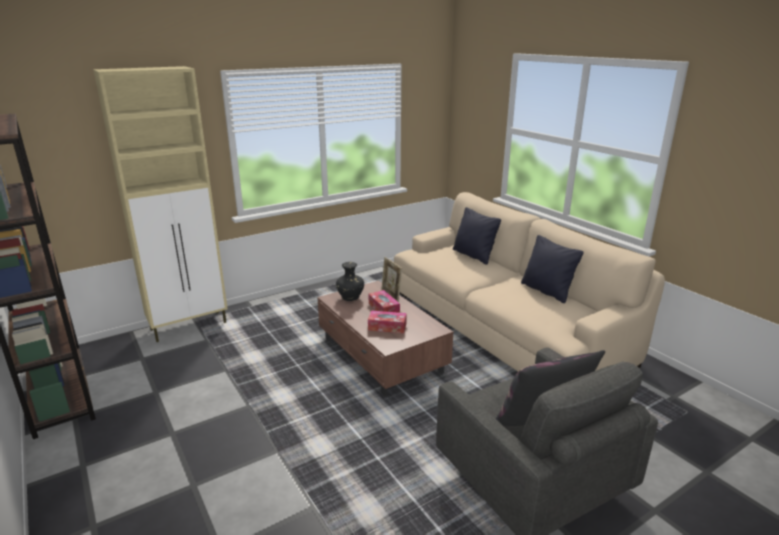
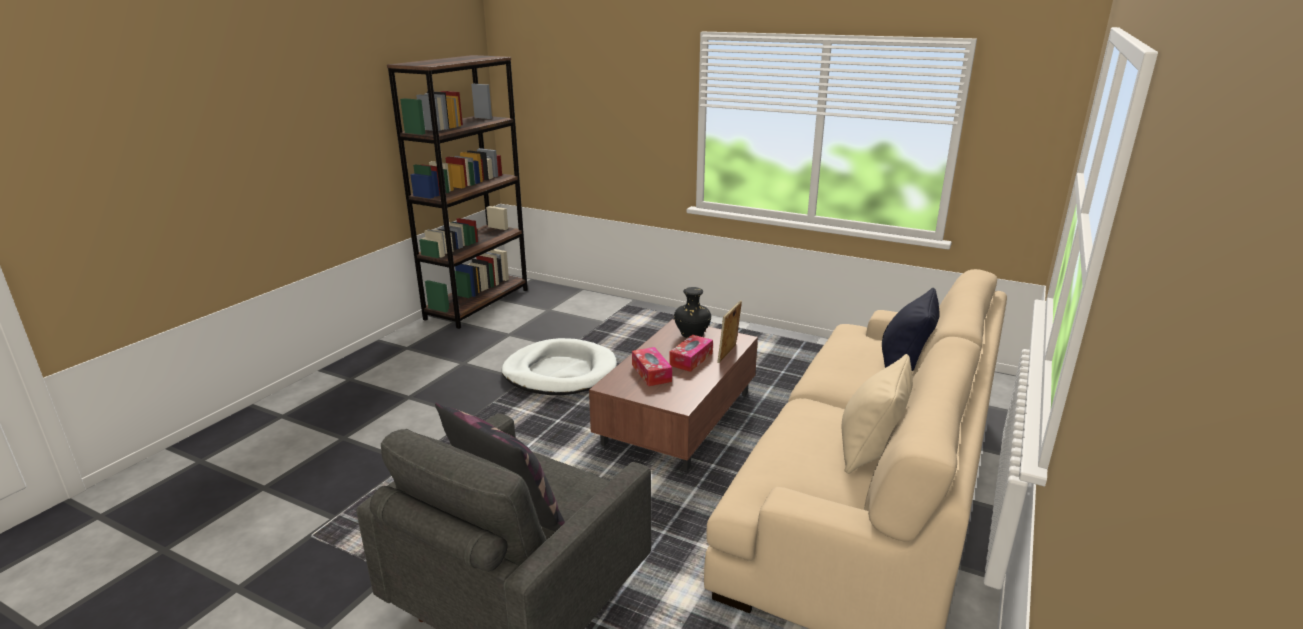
camera: 60 degrees right, 0 degrees up
(190, 326) = (617, 306): beige cabinet -> none
(260, 384) = (560, 372): none -> white dog bed
(547, 291) = (870, 451): black pillow -> beige pillow

